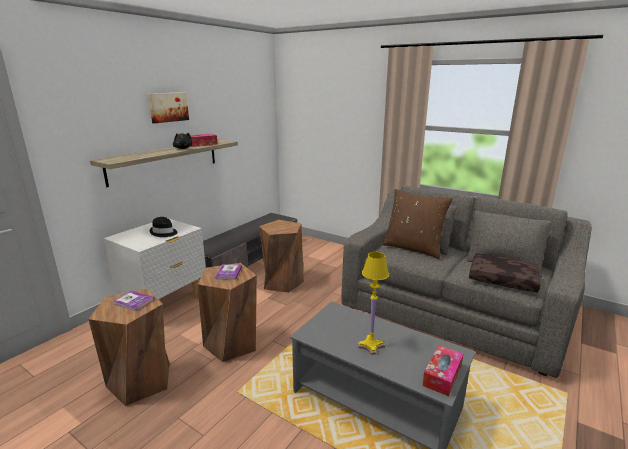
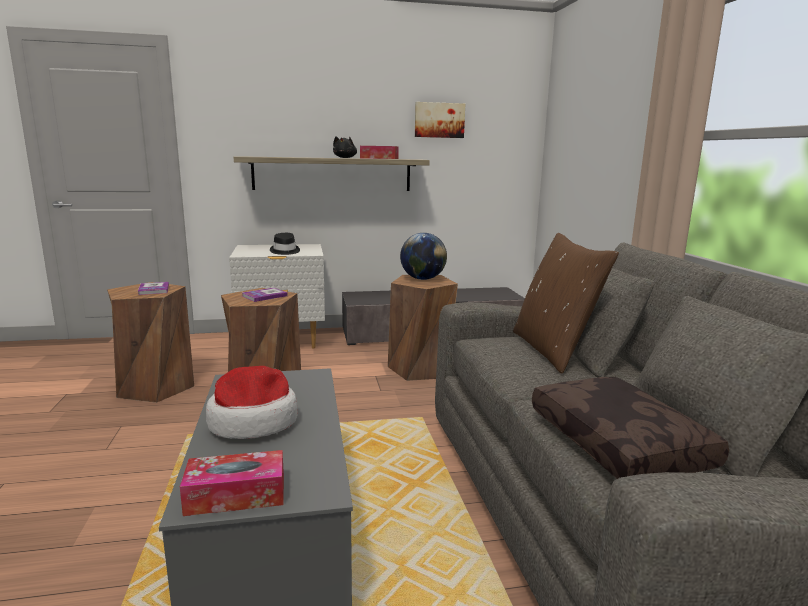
camera: 45 degrees right, 5 degrees down
(168, 107) = (346, 107): picture -> picture (439, 120)
(278, 226) = (422, 279): none -> globe
(370, 345) = (253, 421): yellow table lamp -> hat

